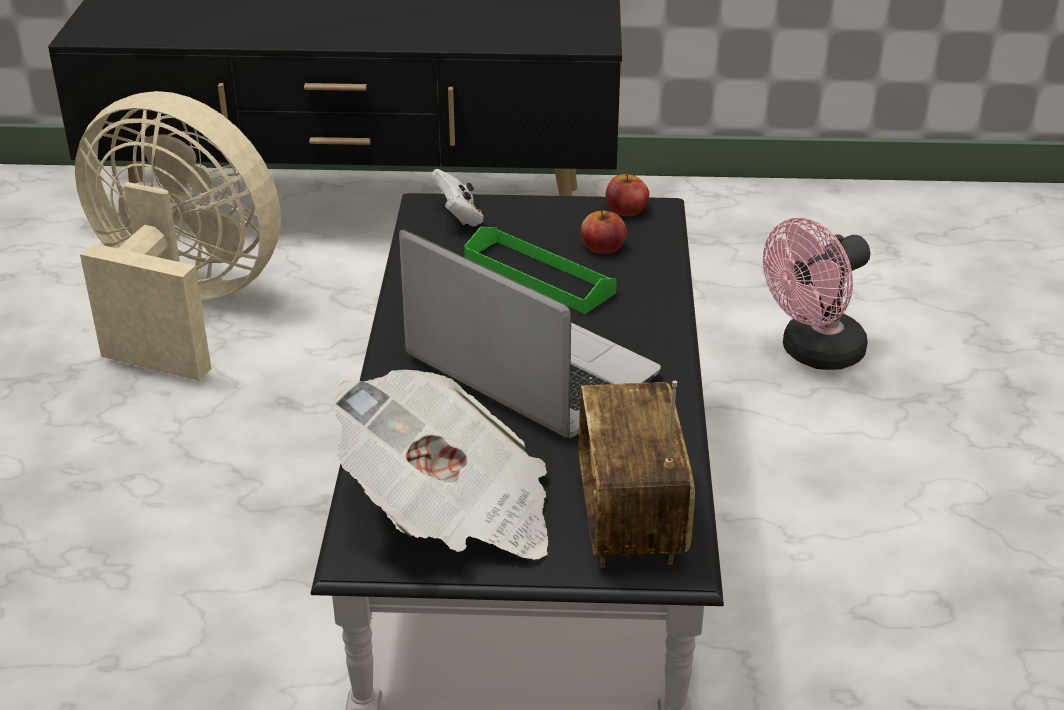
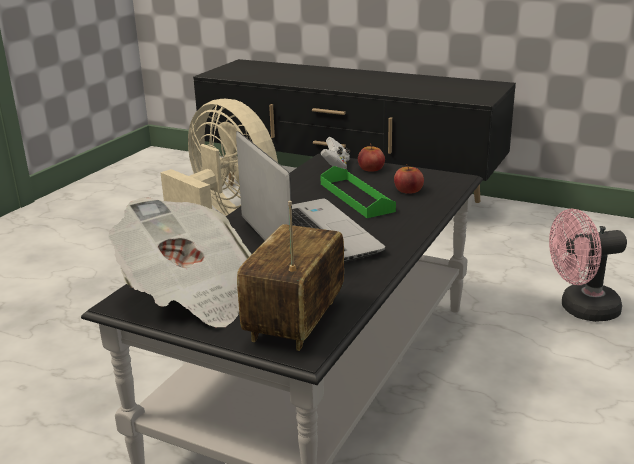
camera: 25 degrees right, 10 degrees down
(626, 209) = (439, 176): apple -> apple (371, 168)

